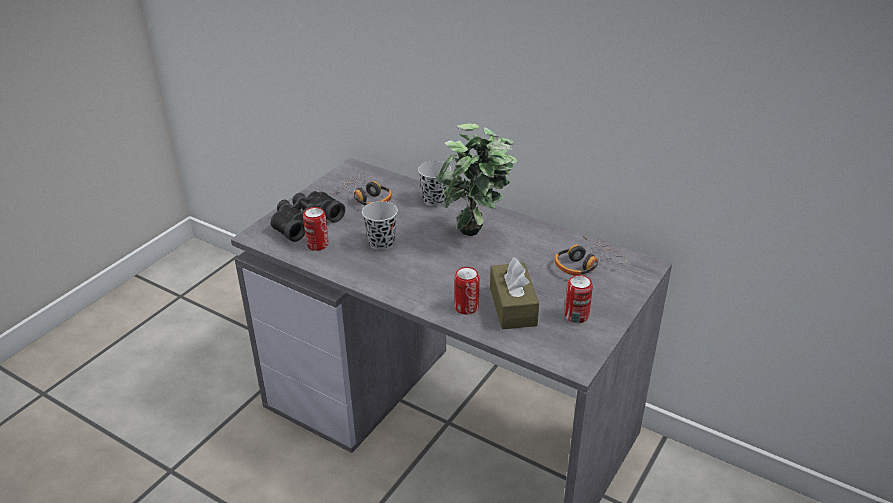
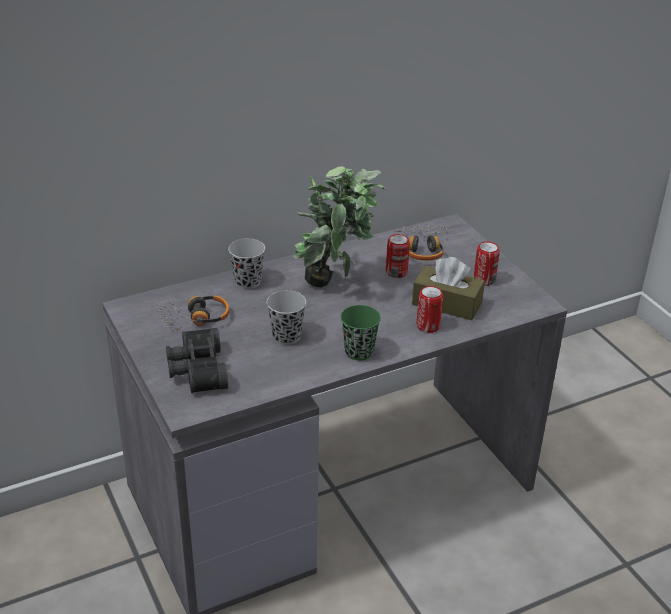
camera: 60 degrees left, 0 degrees up
(317, 245) = (248, 375): can -> can (396, 272)
(394, 284) = (359, 352): none -> green cup

